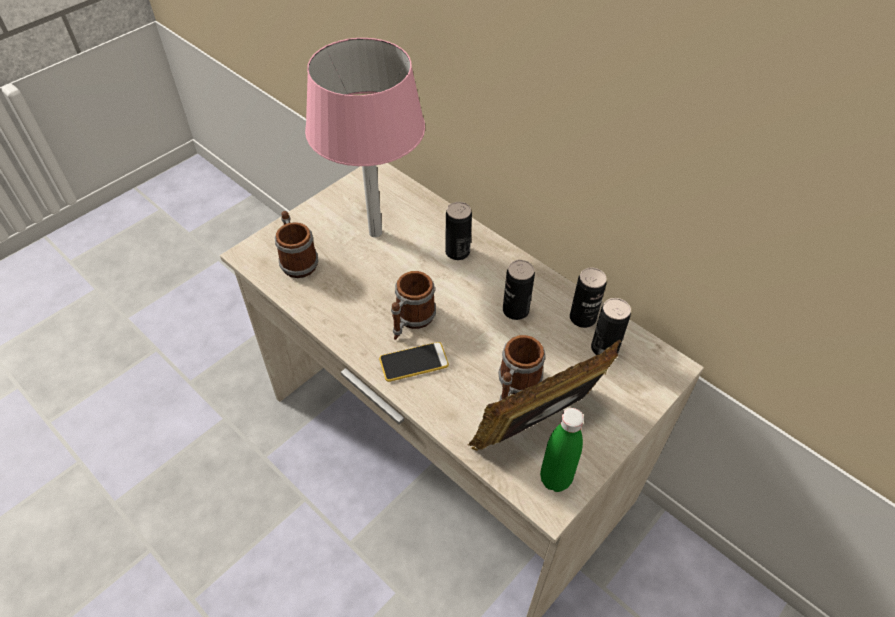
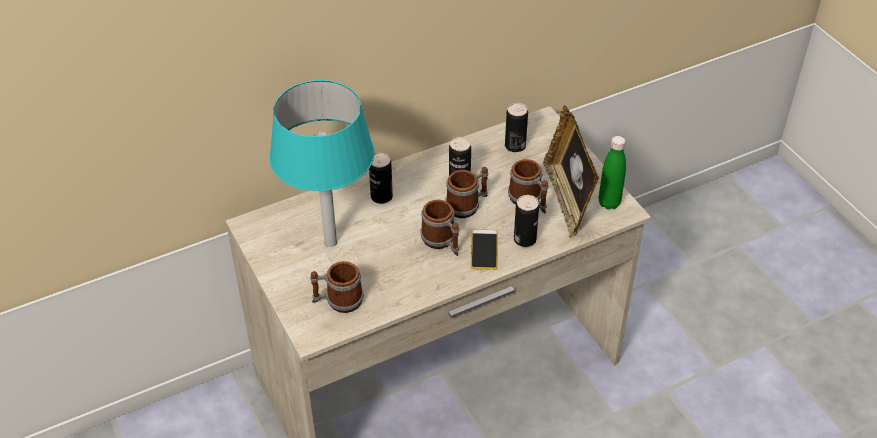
camera: 70 degrees left, 5 degrees down
(375, 232) = (330, 242): pink table lamp -> turquoise table lamp
(479, 328) = (467, 205): none -> mug
(582, 318) = (483, 148): can -> can (524, 239)

